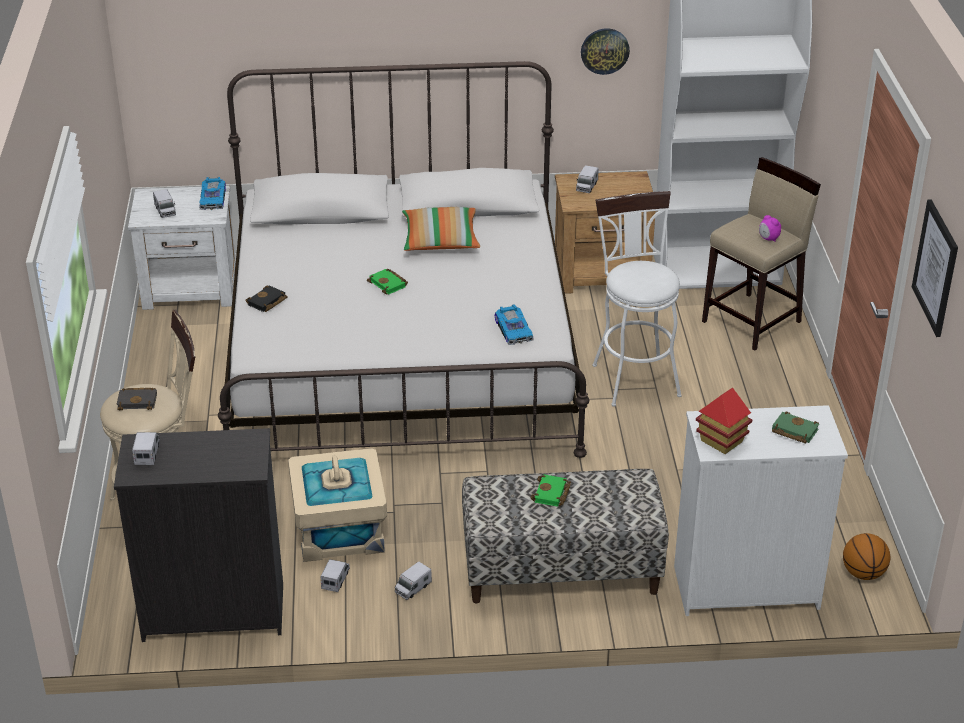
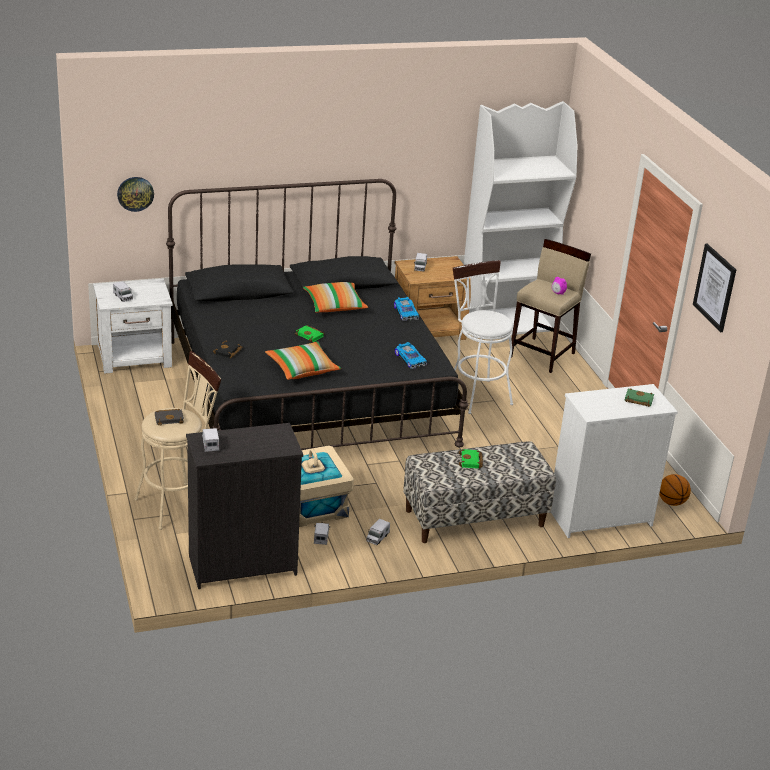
camera: 15 degrees left, 5 degrees down
(214, 199) = (156, 287): toy car -> toy car (406, 313)
(357, 335) = (302, 369): none -> pillow
(400, 355) = (308, 391): white bed -> black bed
(605, 50) = (431, 170): wall clock -> wall clock (135, 193)
(721, 441) = (595, 409): toy house -> none

